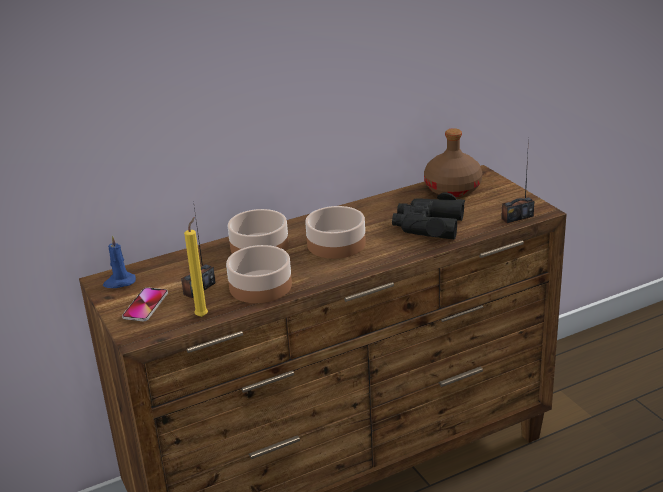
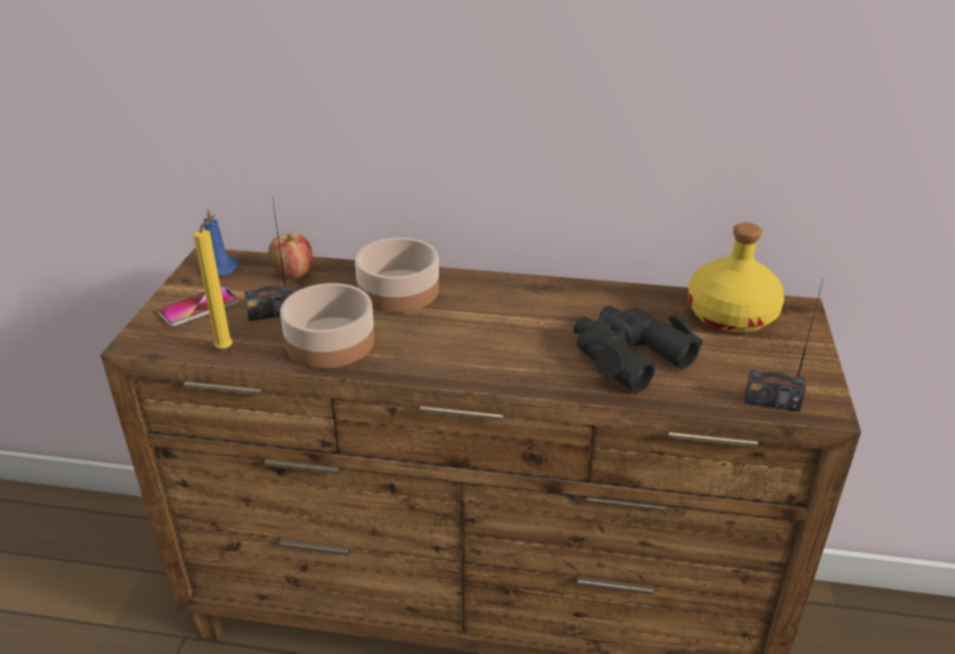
camera: 35 degrees right, 5 degrees up
(177, 265) = (293, 274): none -> apple
(337, 244) = (483, 328): bowl -> none
(453, 188) = (732, 315): brown bottle -> yellow bottle

